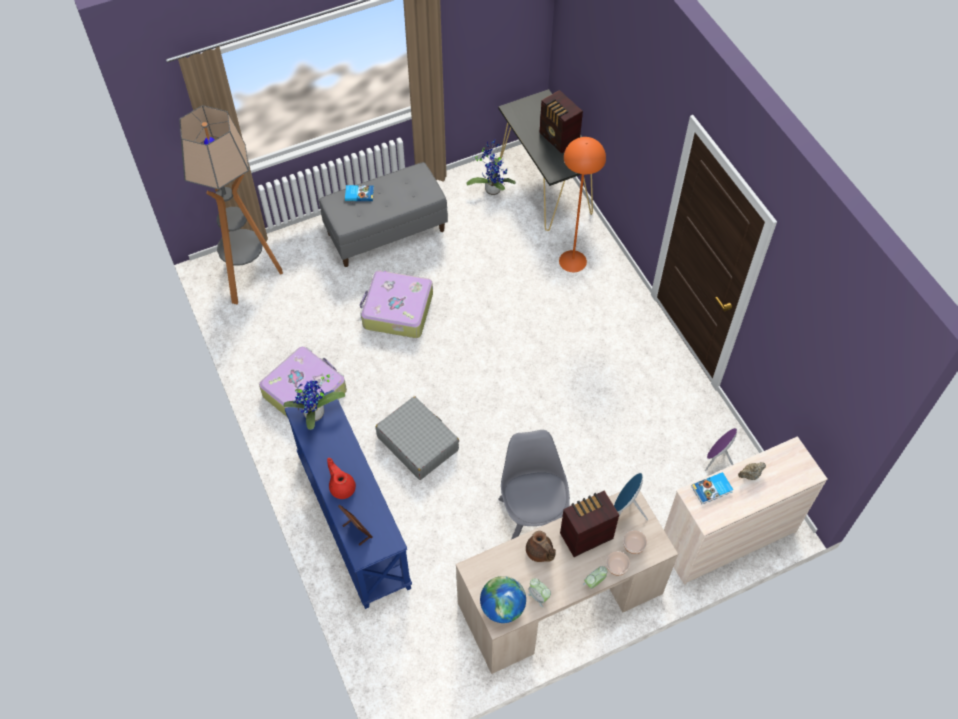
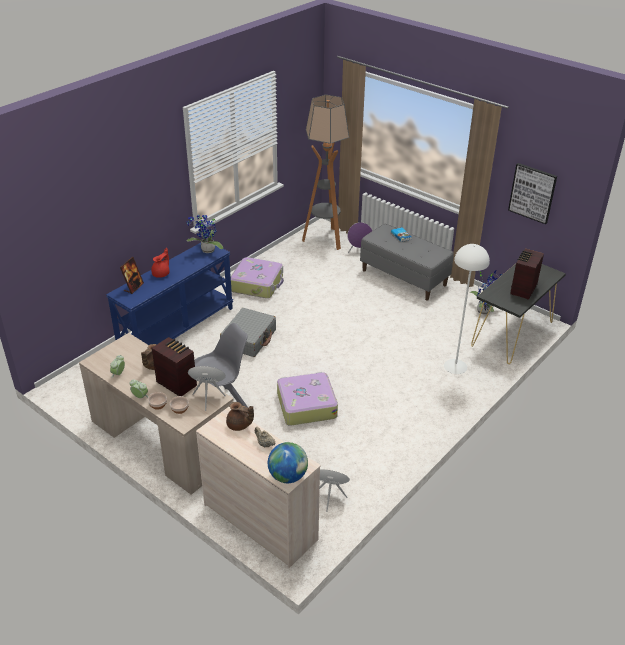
camera: 65 degrees right, 20 degrees down
(301, 252) = (359, 251): none -> purple speaker
(397, 311) = (345, 300): suitcase -> suitcase (306, 405)
(489, 39) = (532, 193): none -> picture
(502, 607) = (104, 360): globe -> globe (288, 476)
(573, 261) = (455, 366): orange floor lamp -> white floor lamp
(712, 489) = (239, 425): book -> brown teapot

